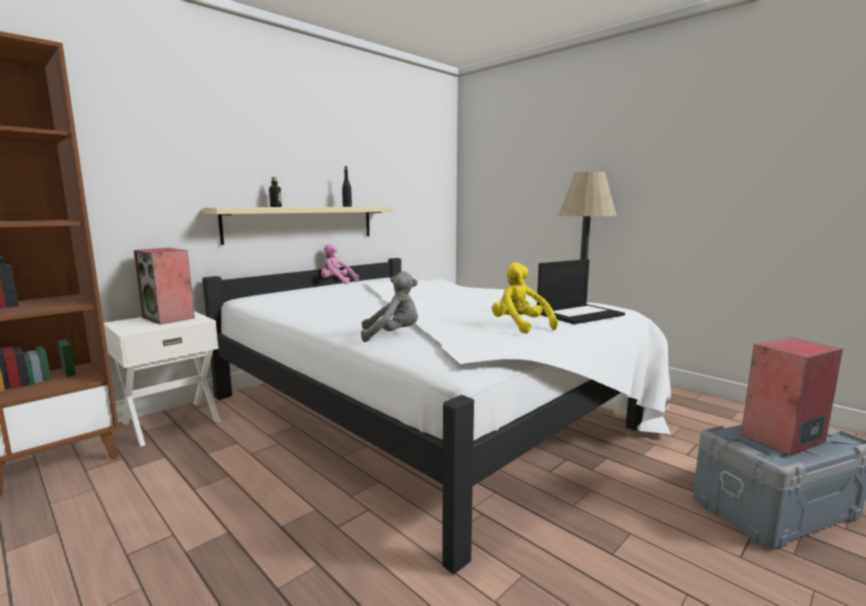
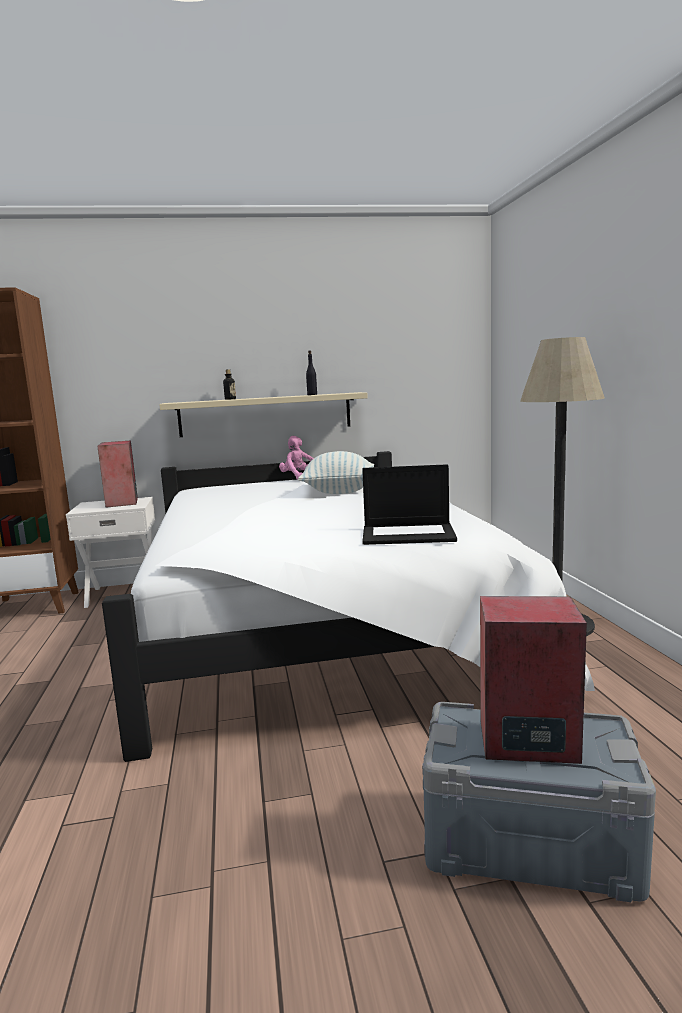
camera: 35 degrees right, 0 degrees up
(393, 335) = (196, 535): grey plush toy -> none
(416, 291) = (339, 492): none -> pillow
(520, 326) = (303, 540): yellow plush toy -> none

